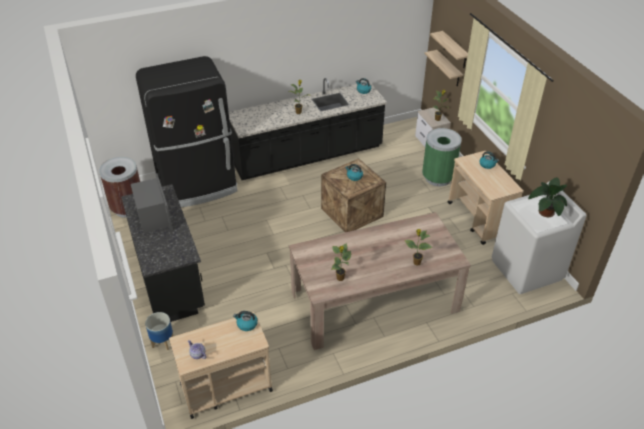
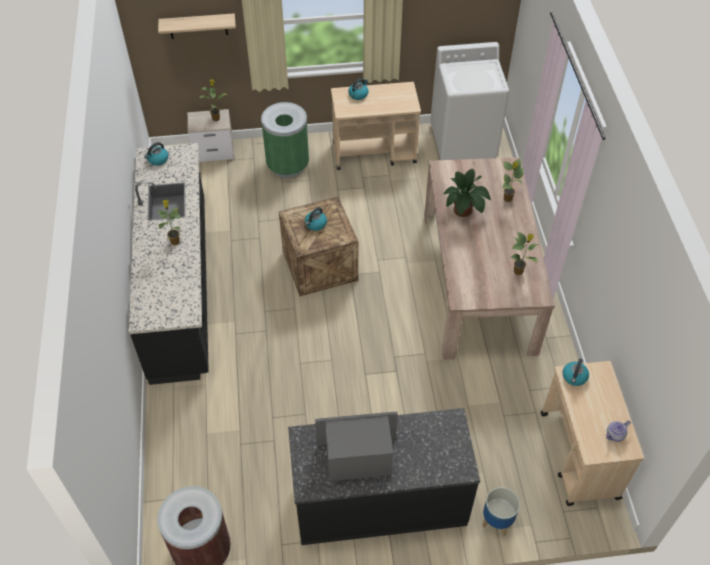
camera: 75 degrees left, 10 degrees up
(198, 187) = (191, 440): black fridge -> none
(448, 69) = (194, 55): shelf -> none
(545, 212) = (475, 71): potted plant -> potted plant (463, 211)

